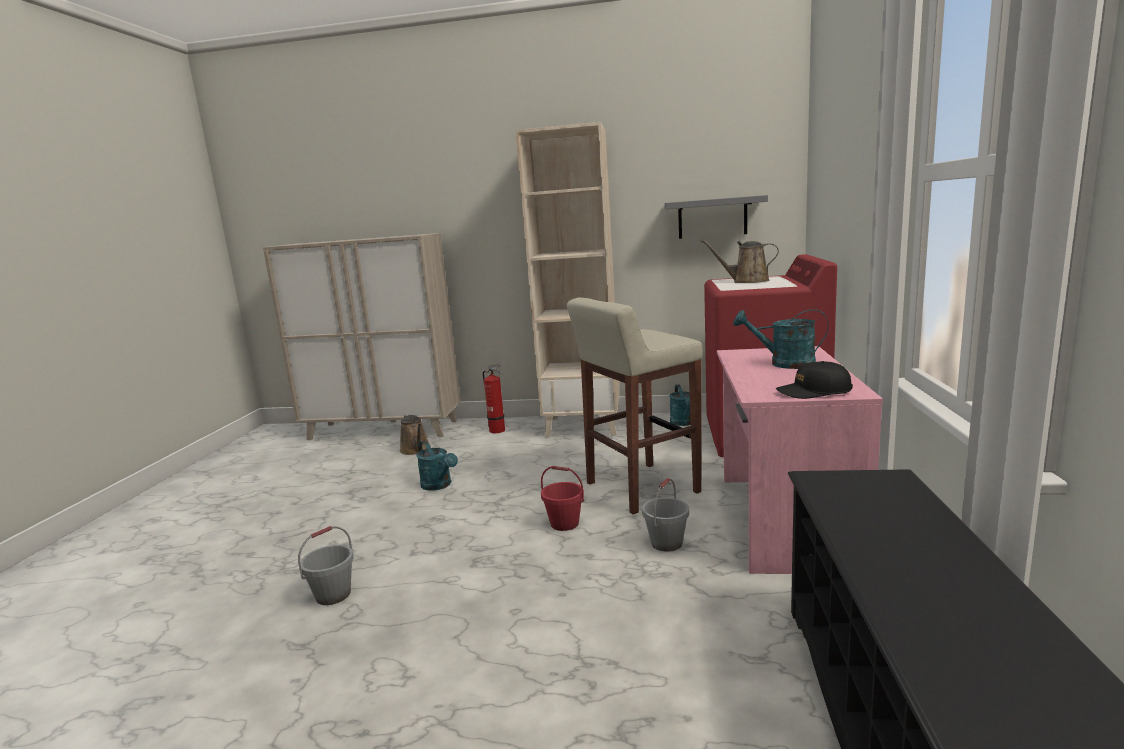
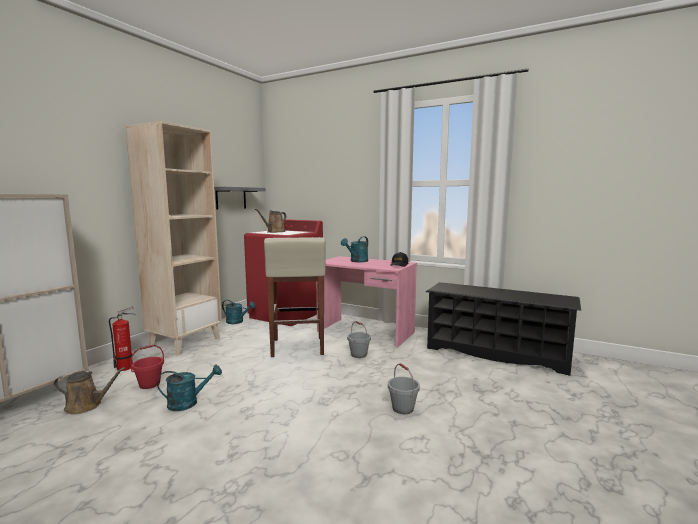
camera: 70 degrees left, 5 degrees down
(333, 595) = (310, 463): grey bucket -> grey bucket (403, 408)
(565, 523) = (310, 371): red bucket -> red bucket (149, 384)

